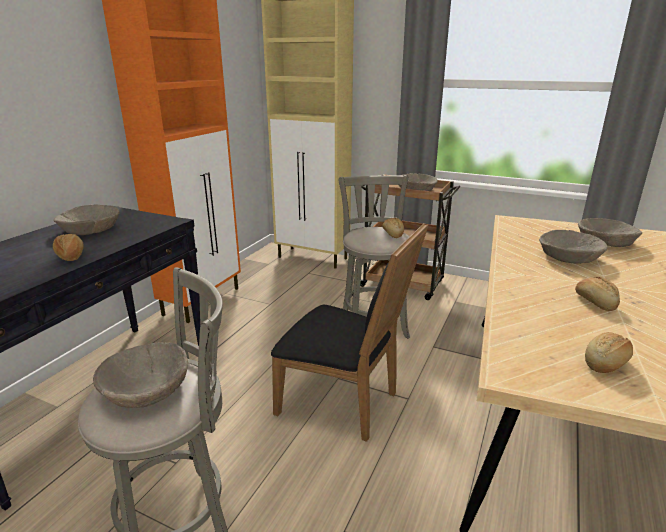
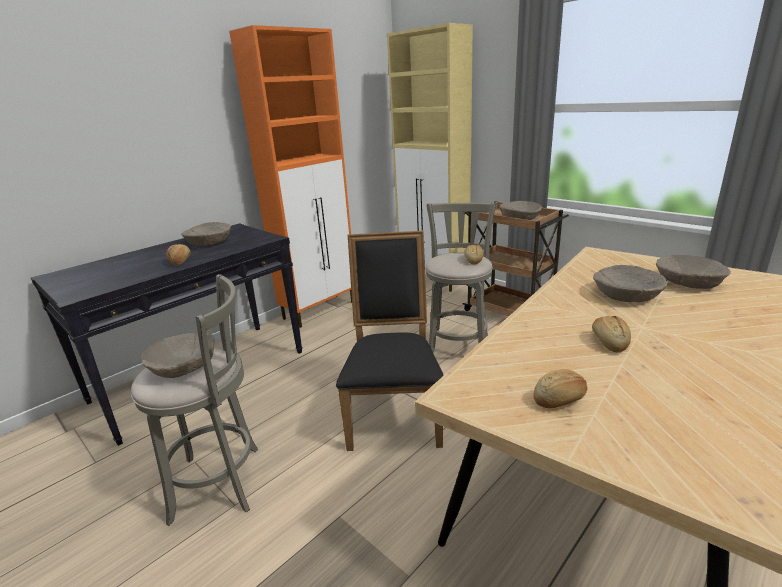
camera: 20 degrees right, 0 degrees up
(344, 403) = (395, 413): black chair -> black chair turned 135 degrees counterclockwise

